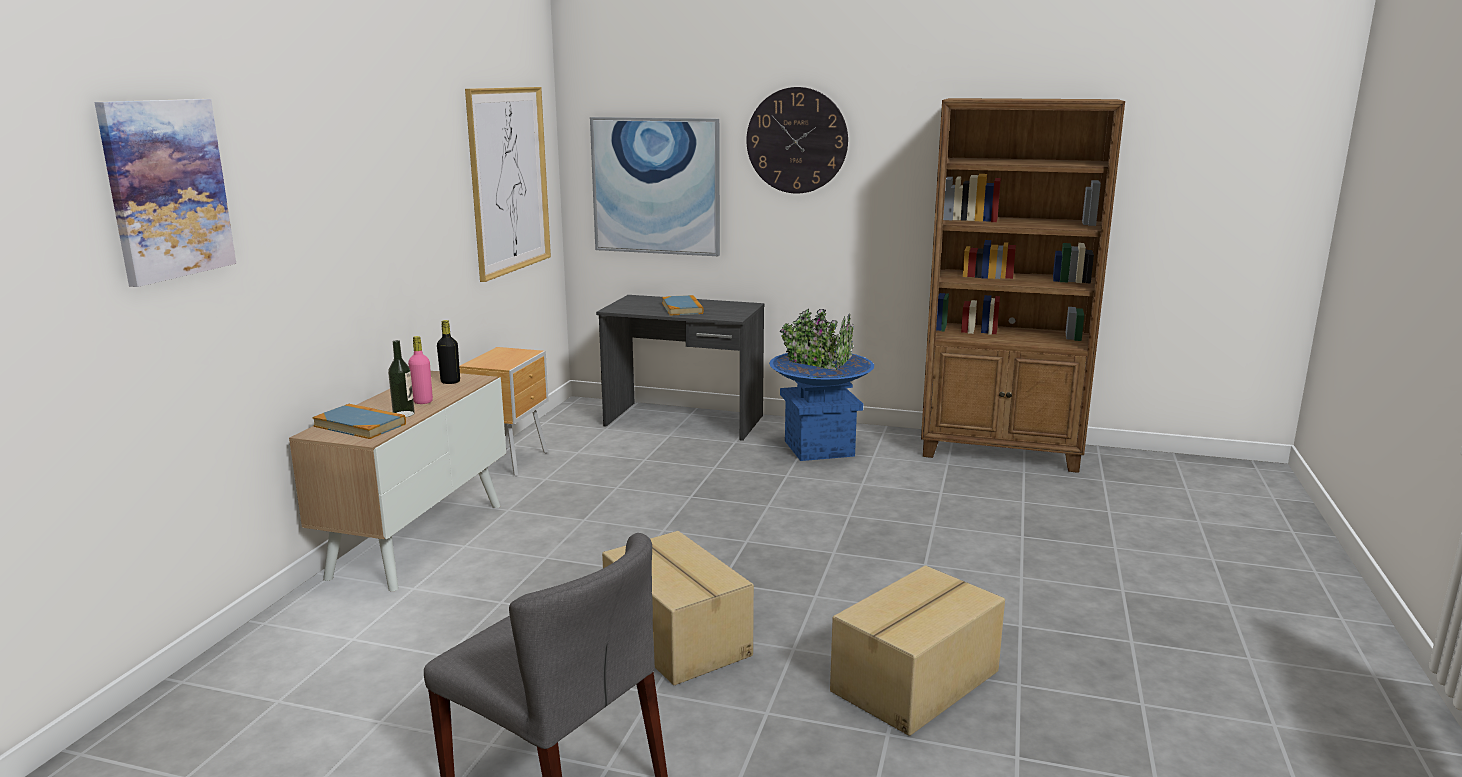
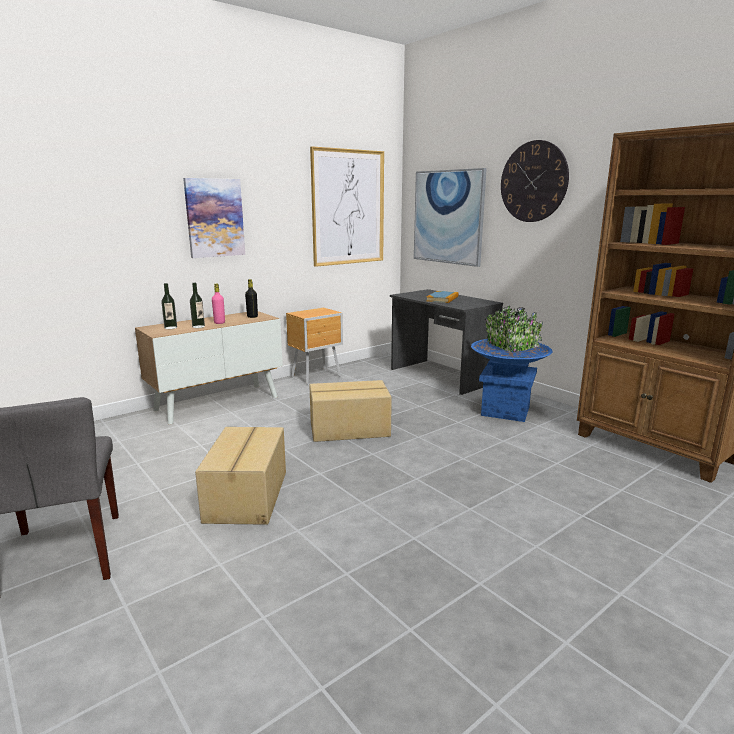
camera: 35 degrees right, 0 degrees up
(167, 189) = (54, 179): picture -> picture (214, 218)
(360, 425) = (170, 327): book -> bottle
(917, 682) = (339, 590): cardboard box -> cardboard box (350, 429)

